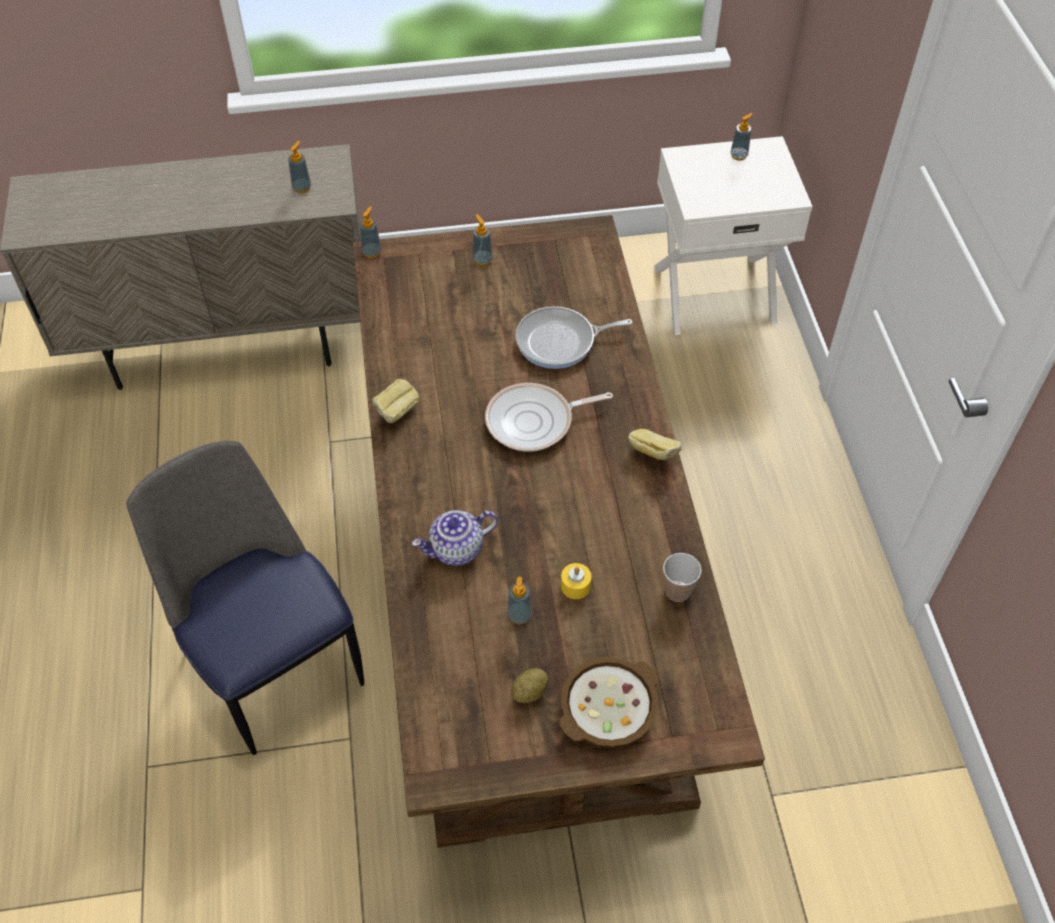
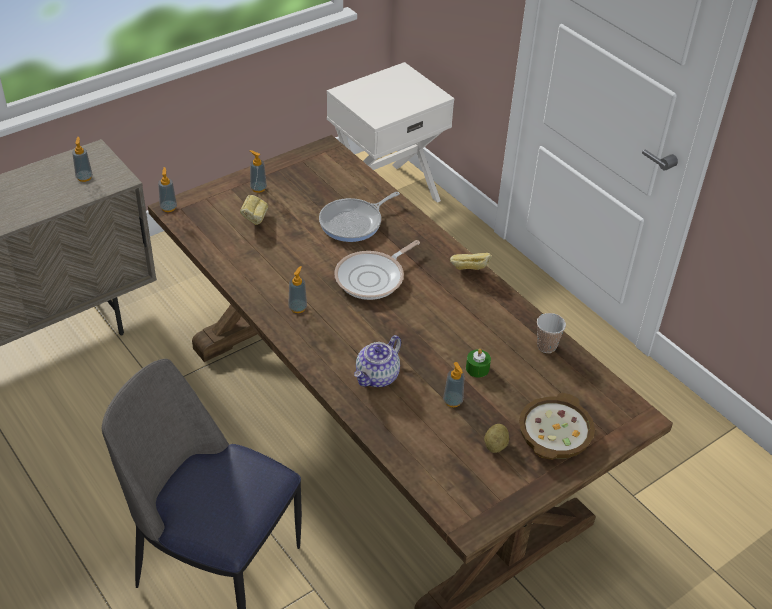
camera: 30 degrees left, 10 degrees down
(396, 412) = (266, 305): bread -> bread (254, 220)
(575, 586) = (477, 368): yellow candle -> green candle
(739, 155) = (384, 81): soap dispenser -> soap dispenser (297, 308)

